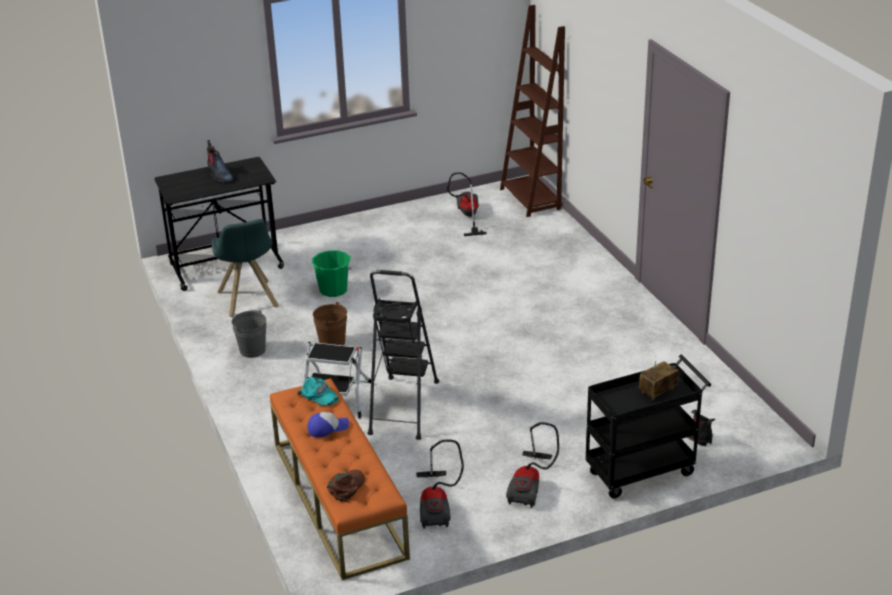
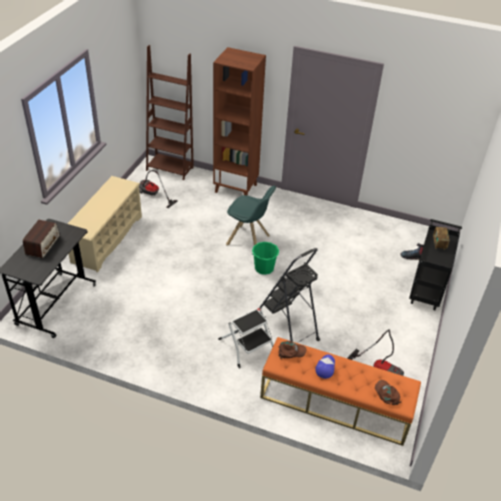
camera: 50 degrees left, 10 degrees up
(219, 175) = (43, 245): boot -> radio
(248, 299) = (105, 317): turquoise chair -> turquoise chair (248, 240)
(252, 350) = (158, 348): grey bucket -> none
(319, 395) = (291, 351): turquoise cap -> brown cap
(332, 342) = (195, 314): brown bucket -> none
(333, 290) = (147, 281): green bucket -> green bucket (264, 268)
(355, 234) = (107, 239): none -> beige shoe rack
(530, 486) = (398, 328): vacuum cleaner -> none
(577, 252) = (236, 188): none -> brown bookcase

